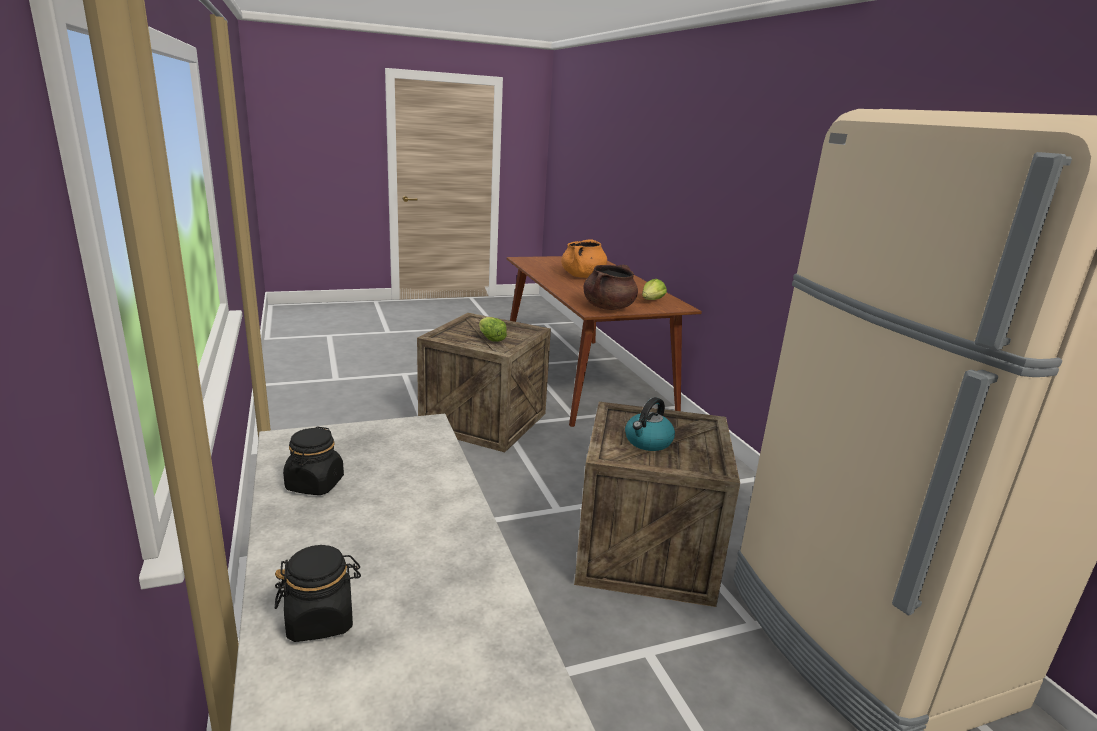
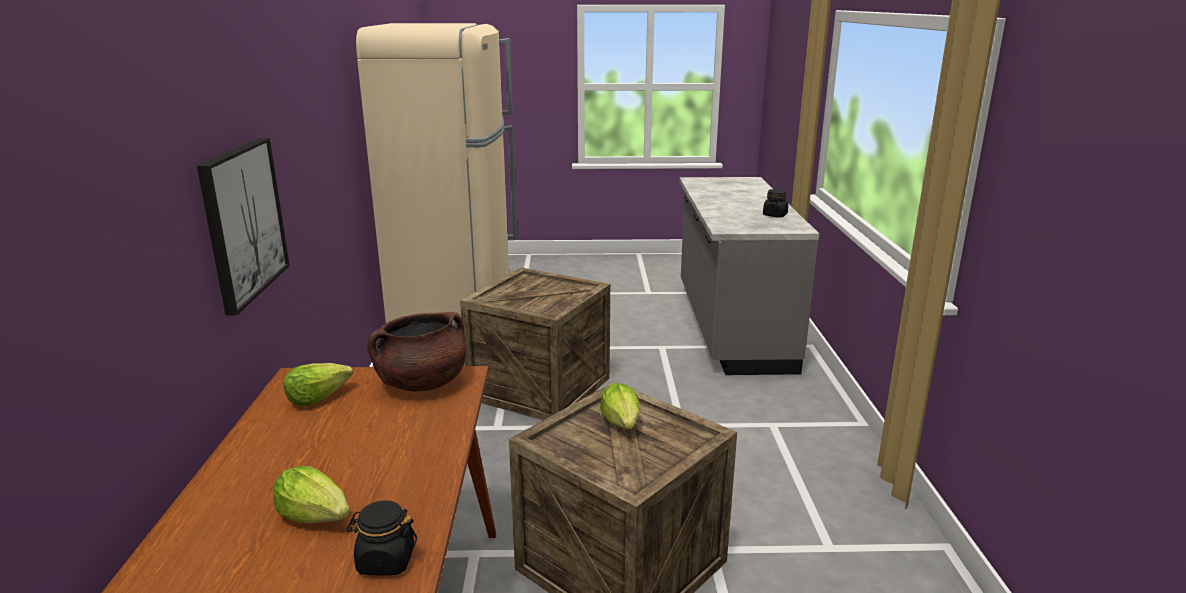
camera: 160 degrees left, 0 degrees up
(321, 619) = (755, 194): black jar -> black jar (385, 561)
(583, 276) = (315, 516): orange cooking pot -> lettuce
(648, 442) = (551, 291): kettle -> none
(716, 214) = (243, 222): none -> picture

